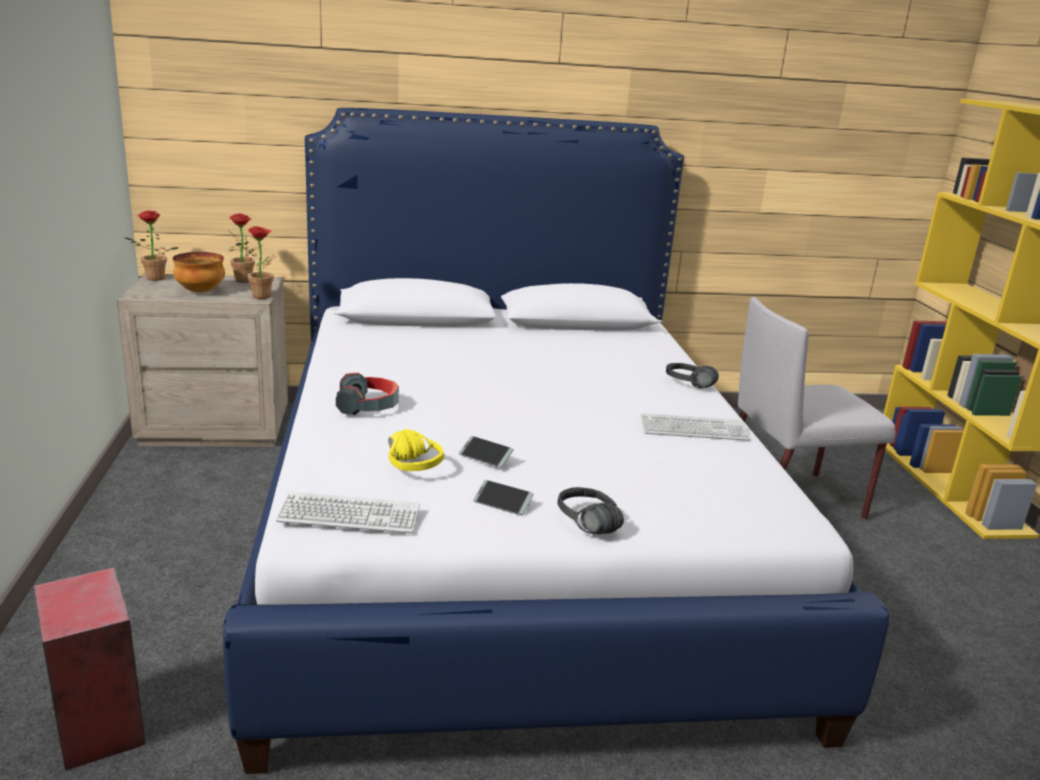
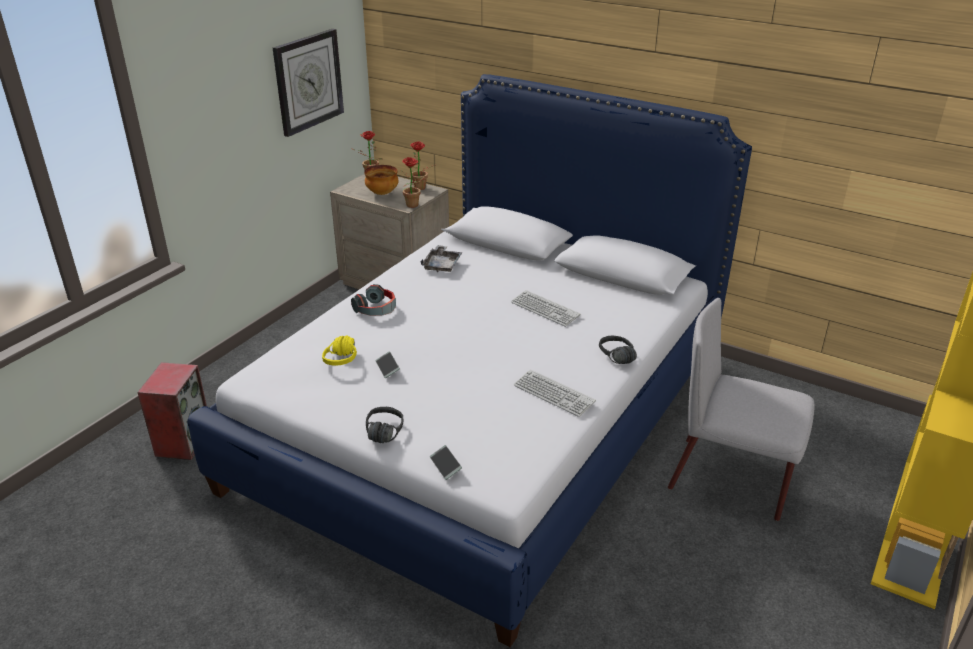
camera: 40 degrees right, 10 degrees up
(81, 124) = (308, 81): none -> wall clock
(349, 515) = (273, 379): keyboard -> keyboard (545, 309)
(378, 349) = (442, 265): none -> grey tray
(502, 503) = (356, 401): phone -> phone (445, 465)

